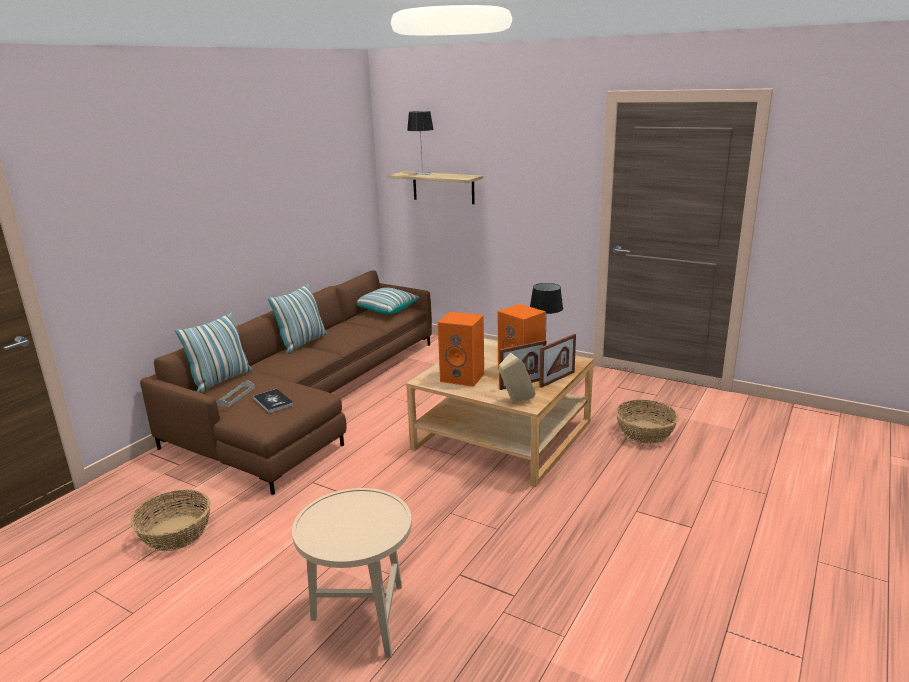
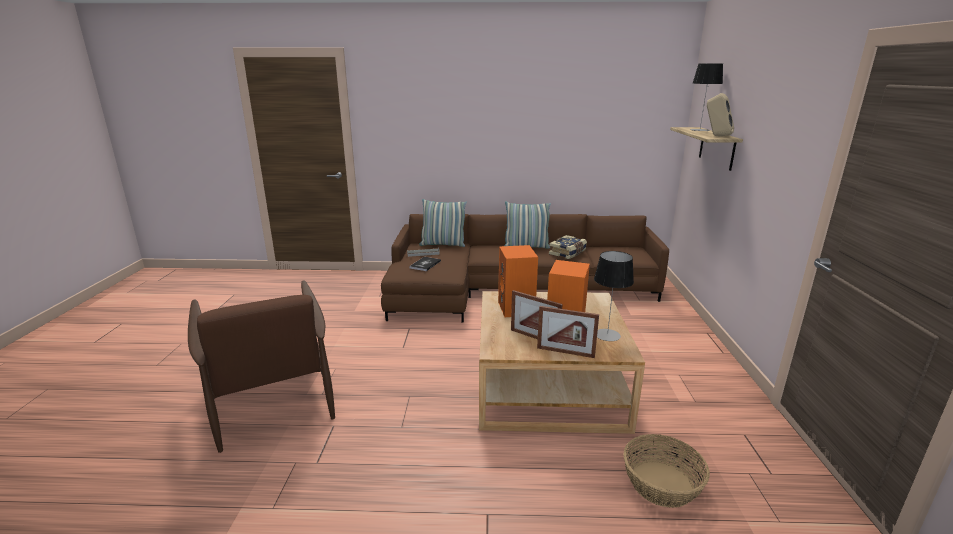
camera: 60 degrees right, 0 degrees up
(175, 533) = (331, 309): basket -> none
(352, 331) = (568, 253): none -> book
(362, 619) = (271, 399): beige side table -> brown armchair
(385, 309) = (626, 251): pillow -> none
(515, 401) = (495, 342): beige speaker -> beige speaker (716, 136)

